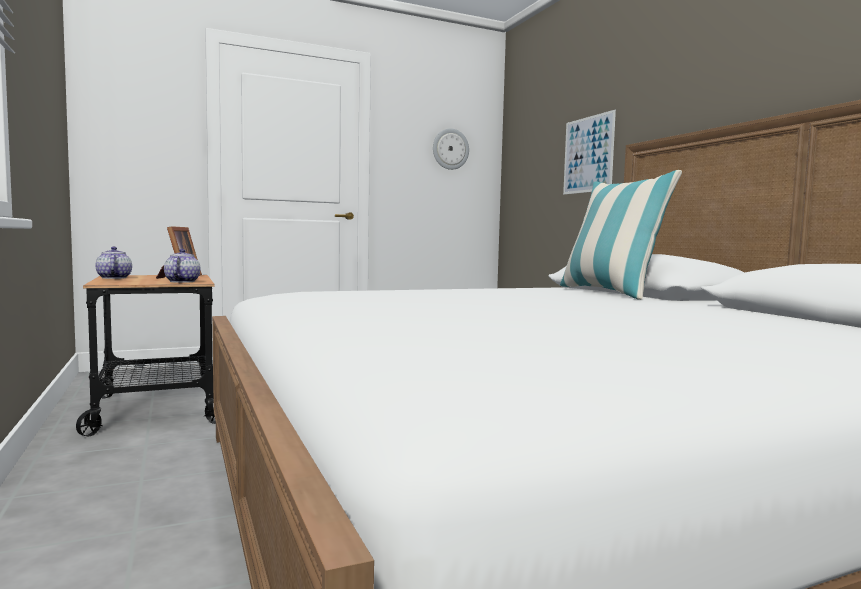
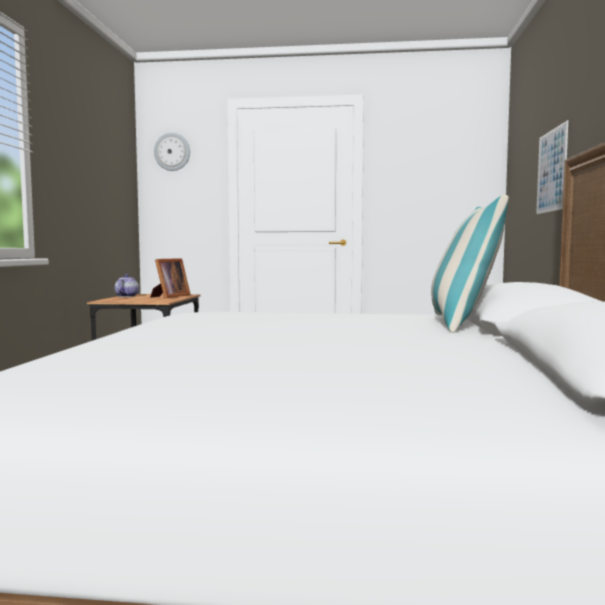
camera: 30 degrees right, 0 degrees up
(182, 281) = (155, 300): teapot -> none
(450, 149) = (446, 173): wall clock -> wall clock (172, 152)

